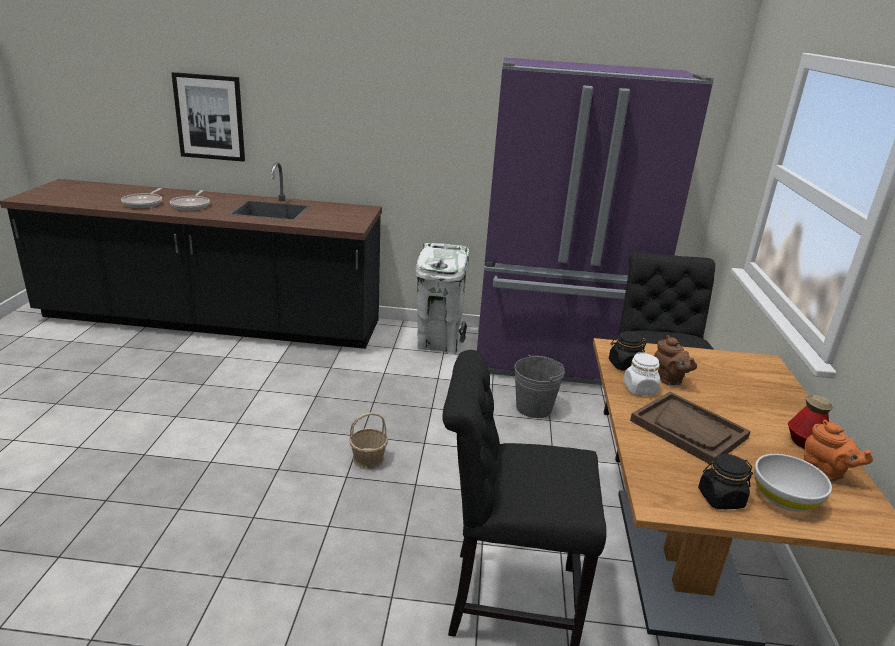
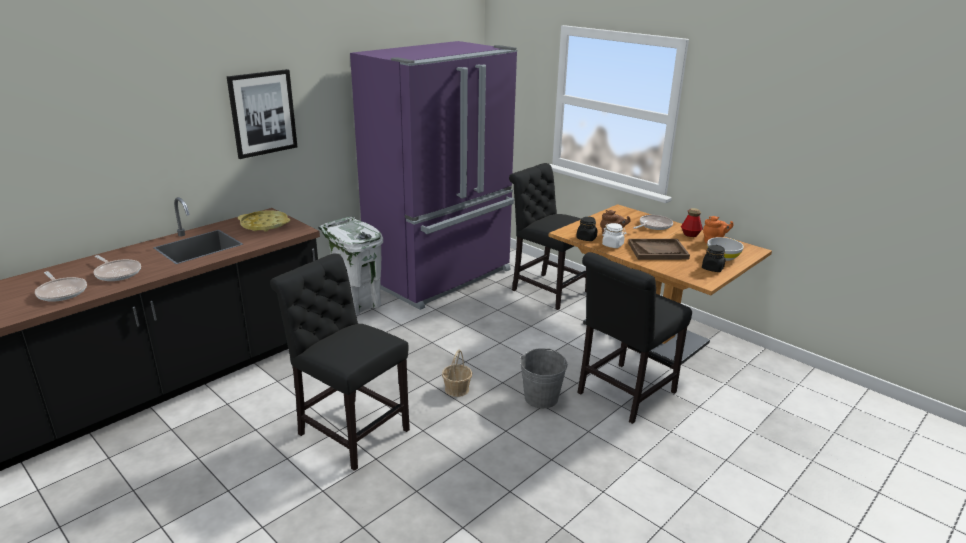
camera: 50 degrees left, 0 degrees up
(210, 117) = (75, 173): picture -> picture (262, 113)
(241, 428) = (349, 430): none -> black chair
(342, 214) = (264, 225): none -> yellow tray
(534, 408) = (479, 308): grey bucket -> grey bucket (541, 398)
(768, 402) = (653, 225): none -> frying pan

